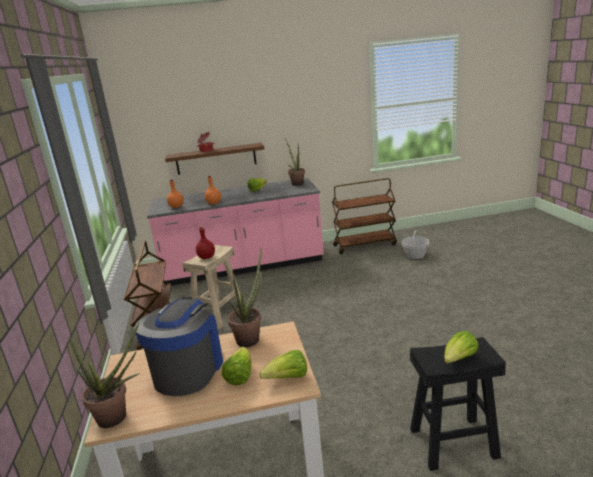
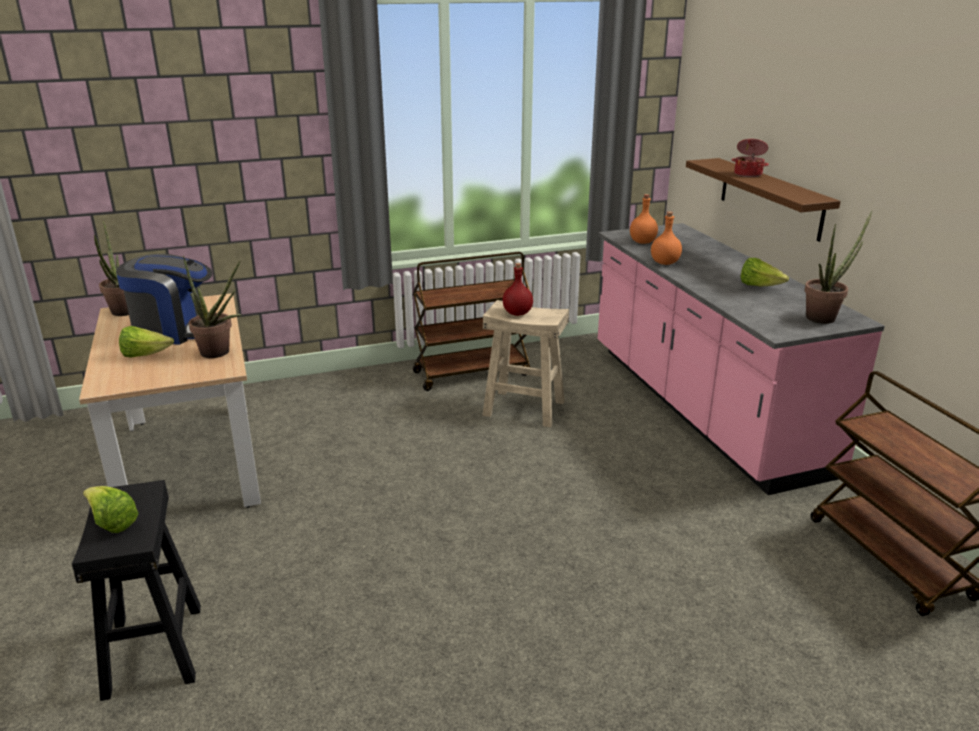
camera: 80 degrees right, 5 degrees up
(288, 378) = (119, 380): lettuce -> none
(415, 255) = (866, 655): basket -> none

